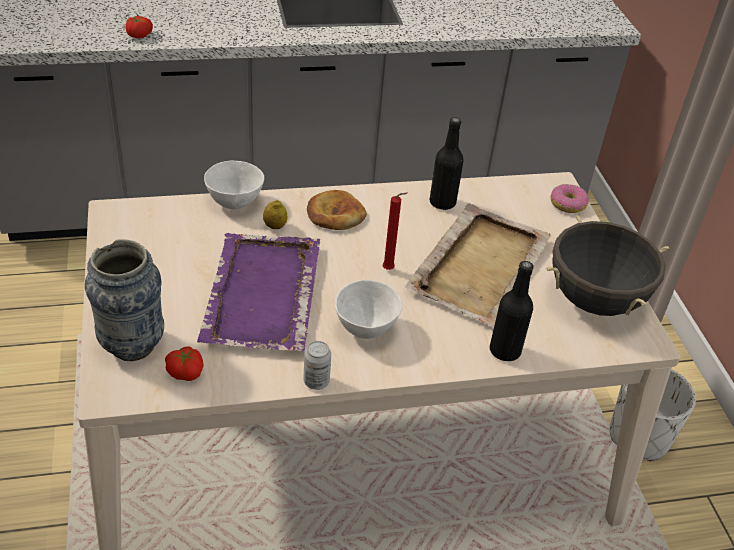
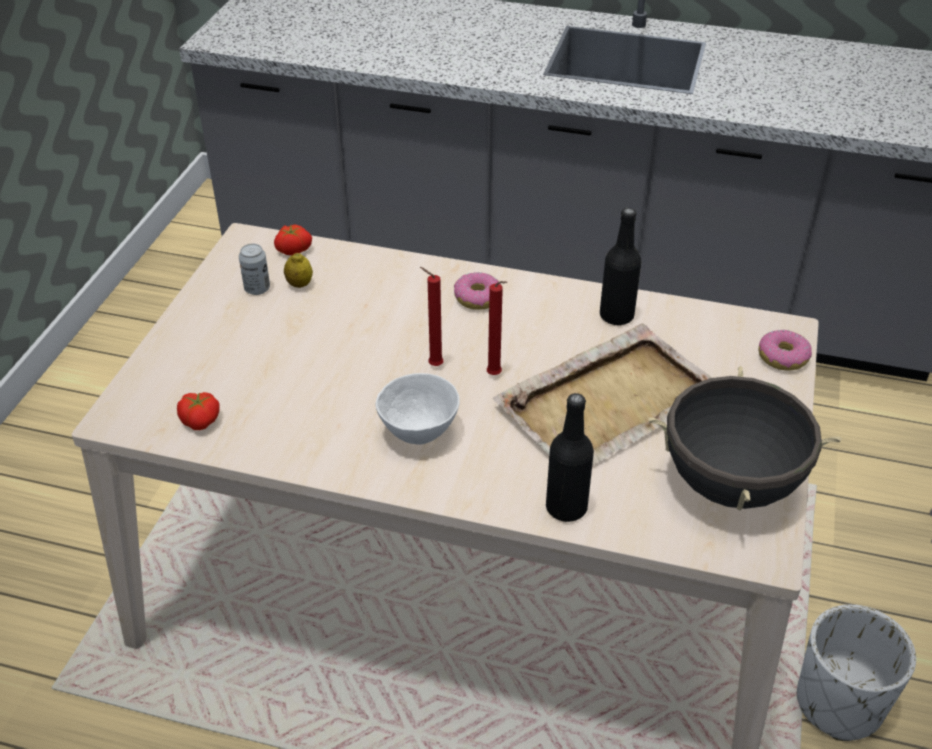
camera: 30 degrees right, 0 degrees up
(132, 345) = (169, 378): vase -> none
(138, 35) = (376, 57): tomato -> tomato (293, 249)
(235, 203) = (377, 259): white bowl -> none
(261, 295) = (333, 364): purple tray -> none
(275, 226) = (401, 295): lemon -> lemon (299, 284)
(316, 381) = (324, 473): can -> can (257, 289)
(335, 214) = (477, 298): bread -> donut
(339, 274) = (433, 365): none -> red candle

